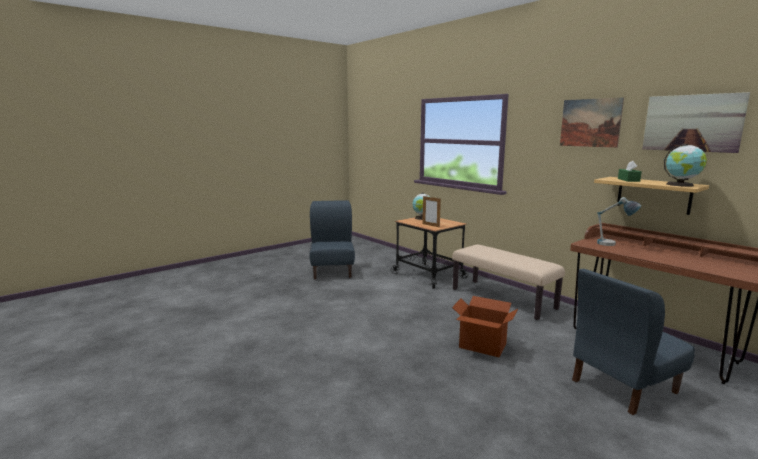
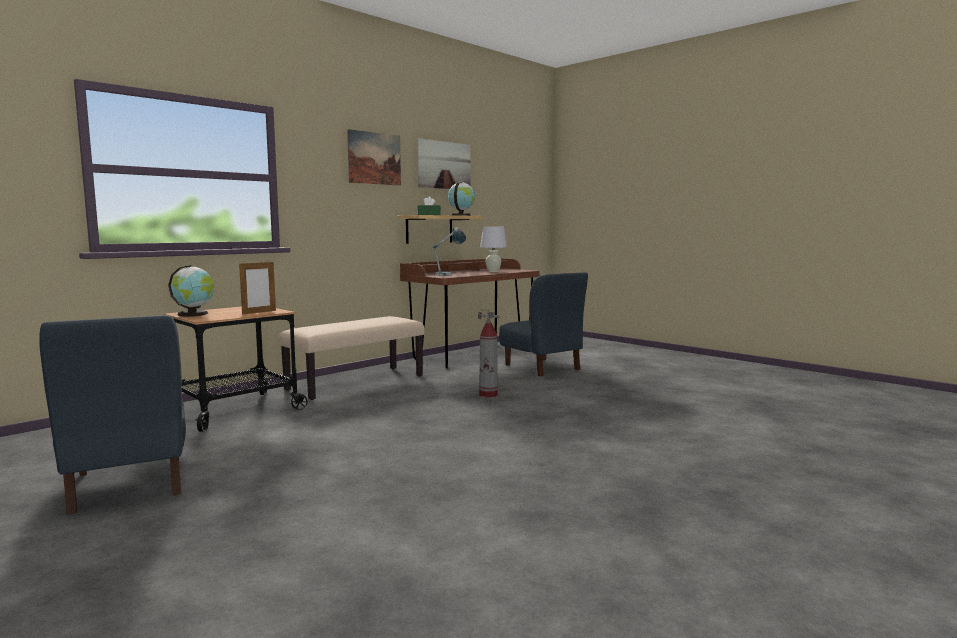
camera: 95 degrees left, 5 degrees down
(332, 271) = (127, 484): blue chair -> blue chair turned 105 degrees counterclockwise
(482, 346) = (488, 395): cardboard box -> fire extinguisher
(686, 261) = (493, 271): none -> white table lamp

